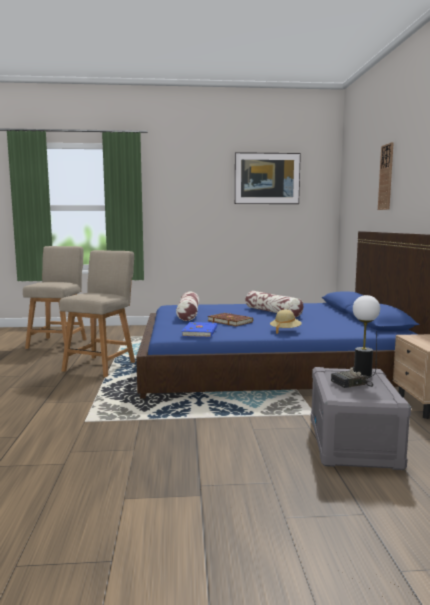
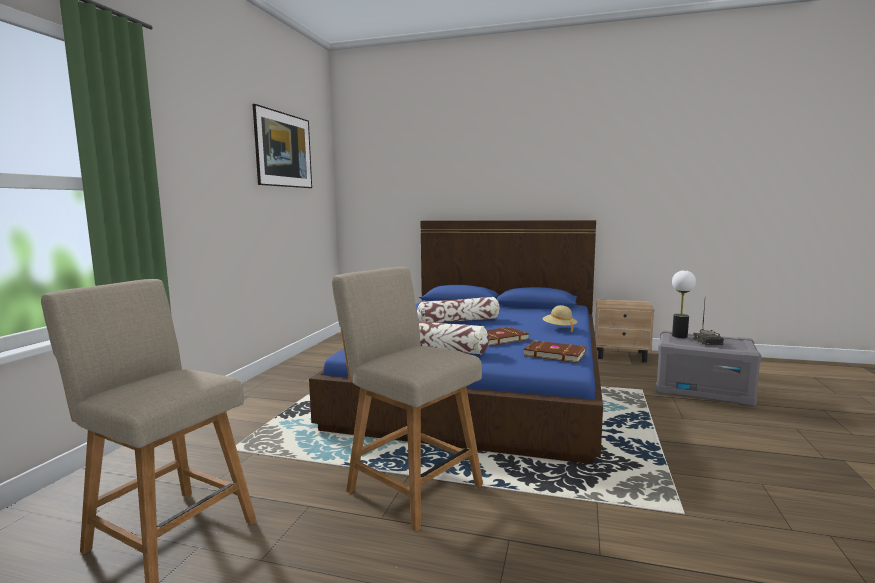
camera: 70 degrees left, 0 degrees up
(201, 332) = (554, 354): blue book -> brown book
(386, 177) = (462, 165): wall clock -> none

